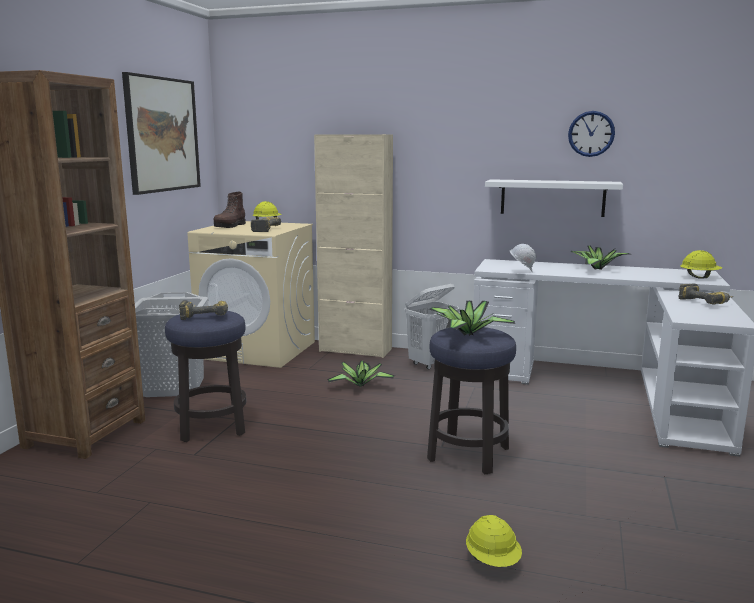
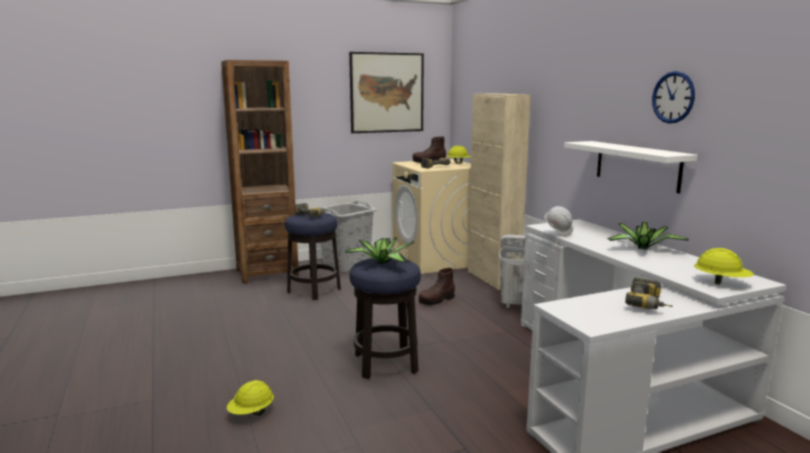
camera: 50 degrees right, 0 degrees up
(360, 385) = (436, 300): potted plant -> brown boot

